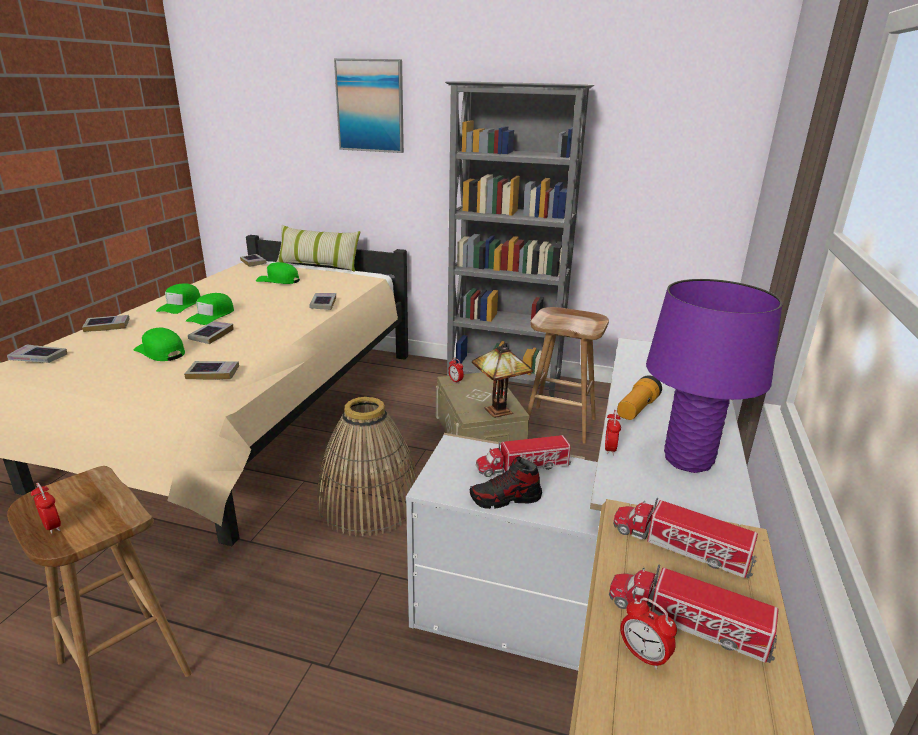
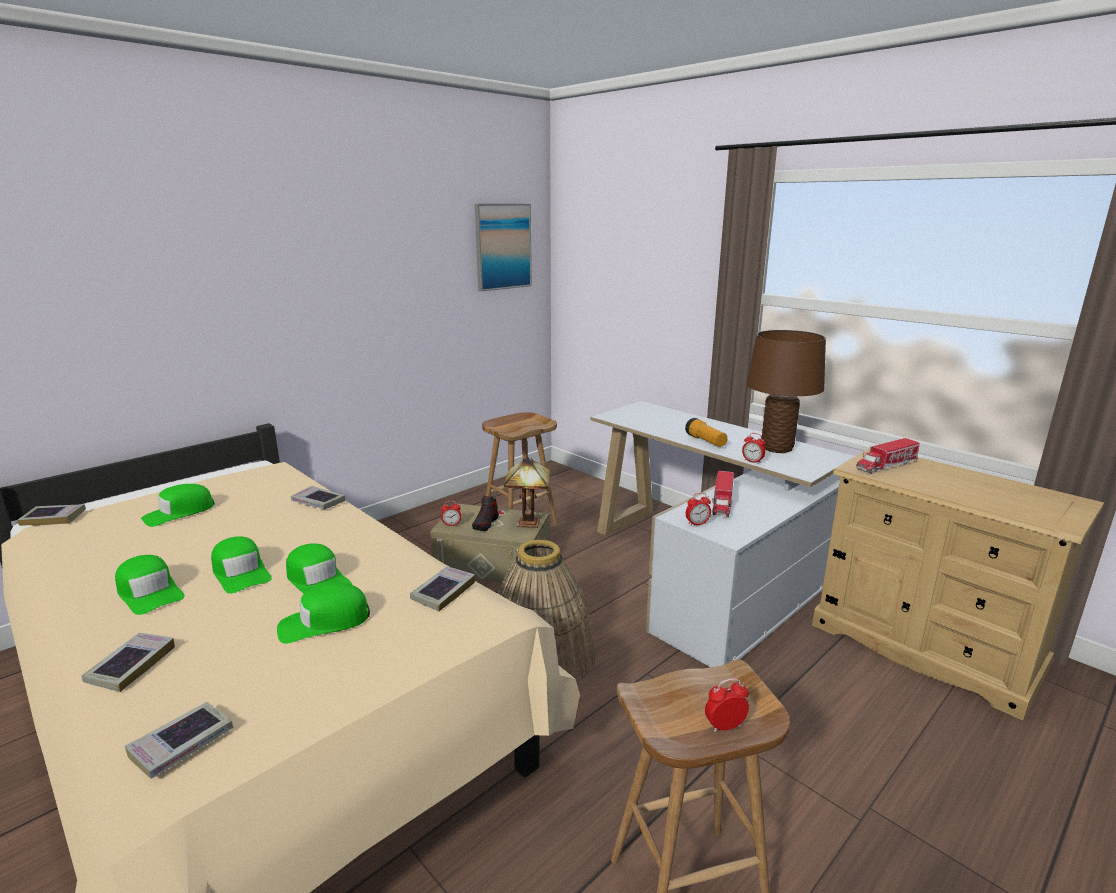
camera: 60 degrees left, 5 degrees down
(211, 335) = (317, 580): book -> green cap
(318, 265) = (157, 484): pillow -> none
(370, 106) = (185, 251): picture -> picture (503, 246)
(504, 380) = (417, 521): grey bookcase -> none
(505, 499) = (759, 518): shoe -> shoe (485, 523)
(643, 655) = (972, 495): alarm clock -> alarm clock (697, 524)
(687, 622) = (947, 480): toy truck -> none
(688, 460) = (777, 448): purple table lamp -> brown table lamp

